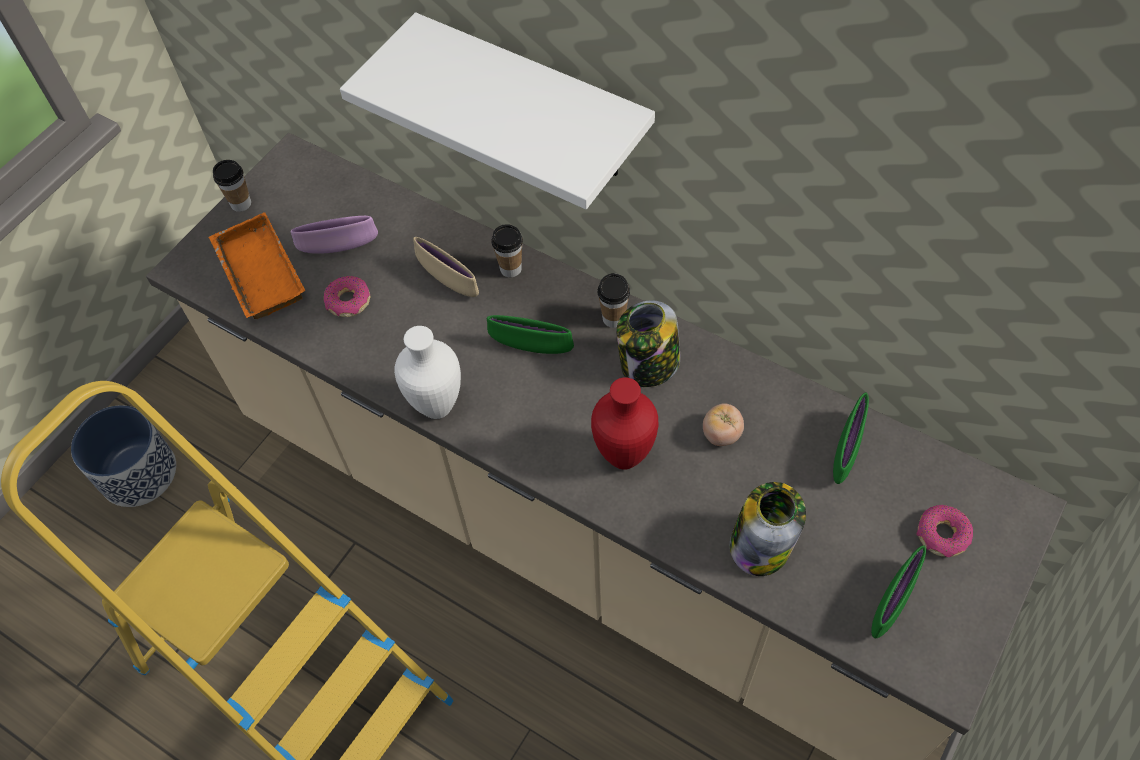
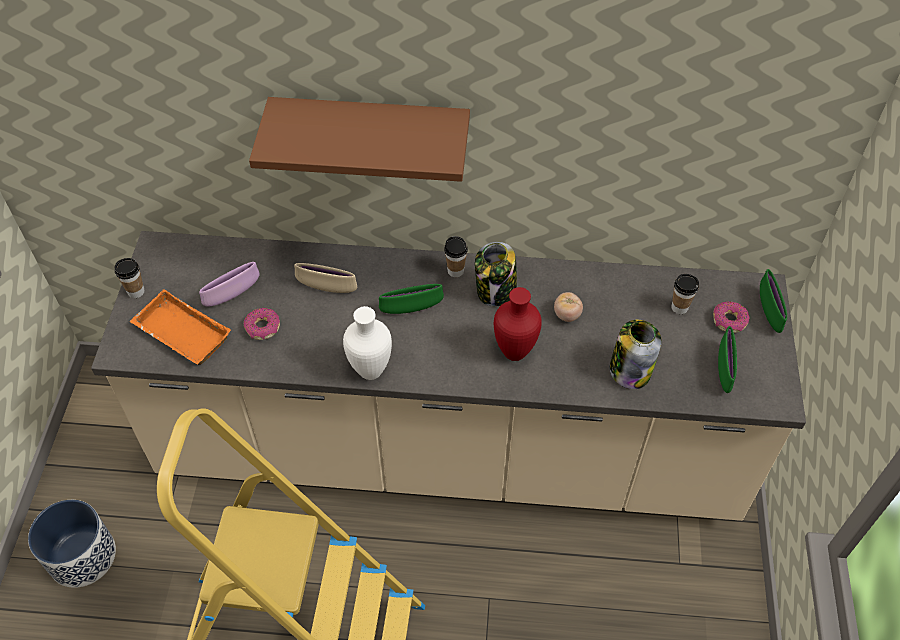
camera: 30 degrees left, 5 degrees down
(510, 269) = (366, 265): cup -> cup (679, 307)
(534, 100) = (370, 132): white shelf -> brown shelf
(846, 450) = (647, 294): green bowl -> green bowl (768, 311)

